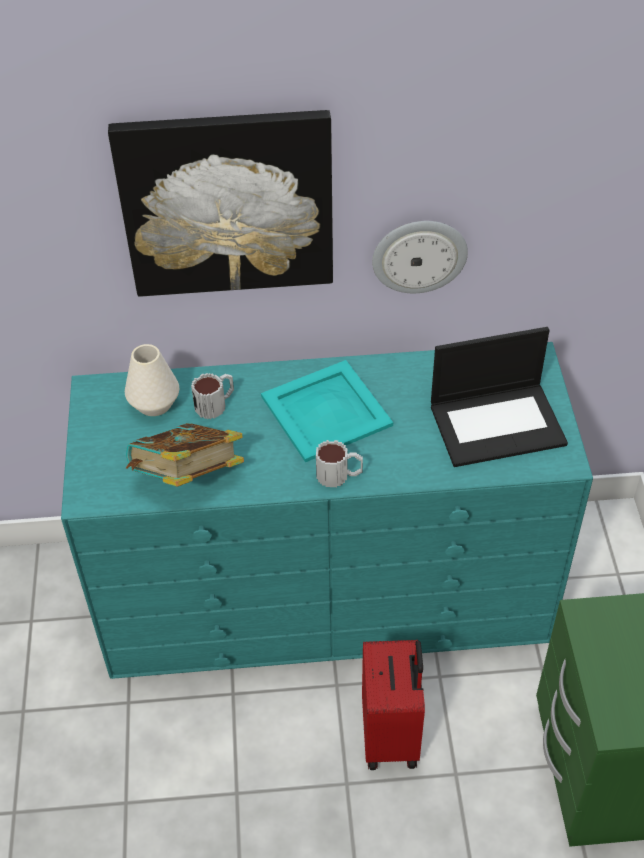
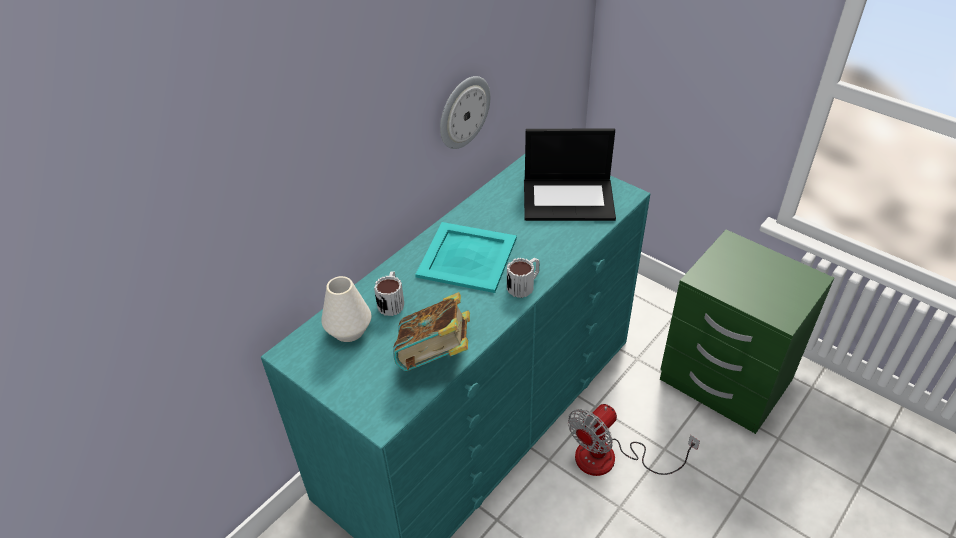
camera: 45 degrees left, 5 degrees down
(227, 203) = (346, 124): picture -> none
(392, 735) = (610, 459): red suitcase -> fan
(498, 423) = (569, 199): laptop -> laptop turned 60 degrees clockwise

